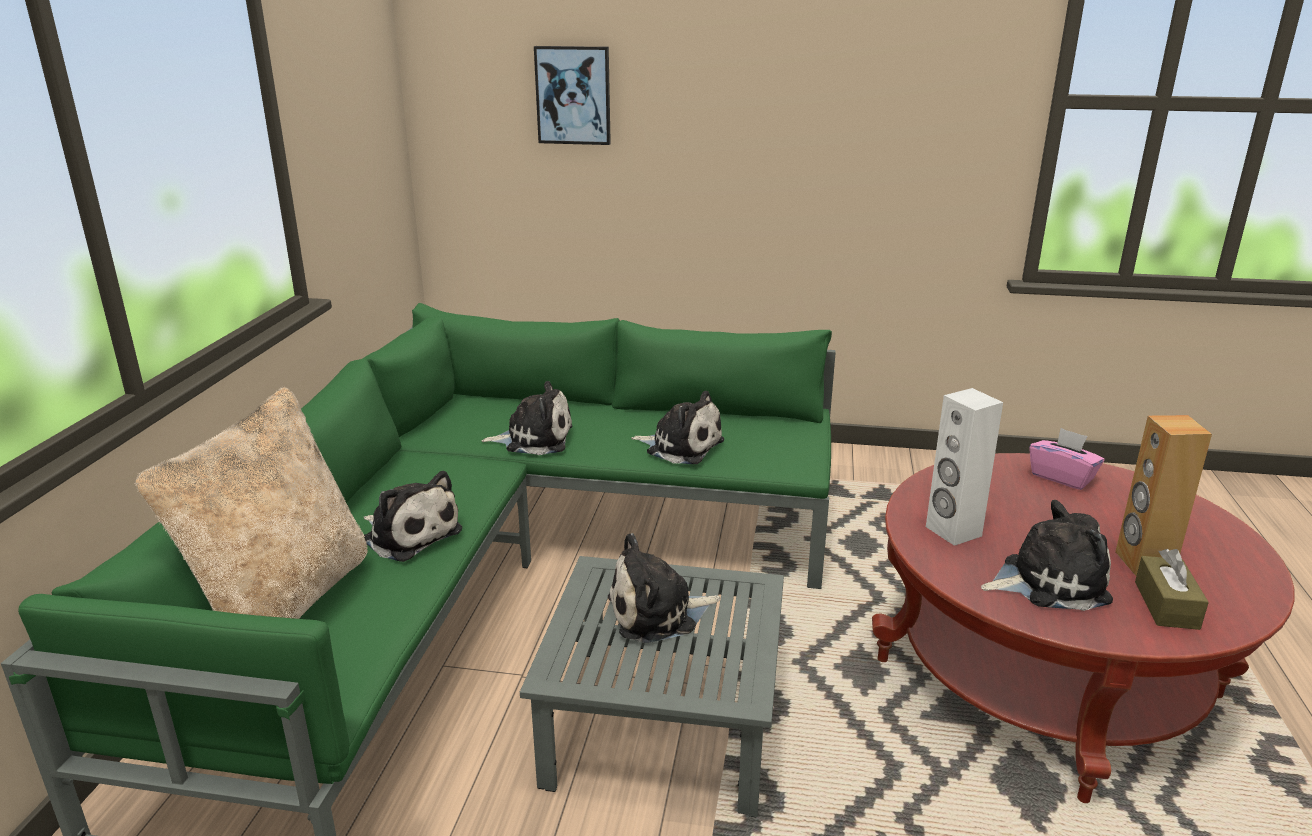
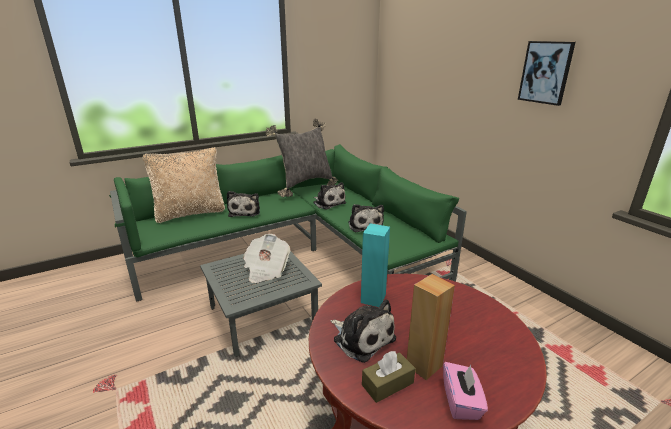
camera: 50 degrees right, 0 degrees up
(428, 436) = (304, 190): none -> pillow
(573, 95) = (425, 68): picture -> picture (545, 72)
(658, 613) = (266, 269): plush toy -> newspaper
(952, 531) = (372, 298): white speaker -> turquoise speaker
(1062, 477) = (480, 314): pink tissue box -> pink tissue box (461, 402)

